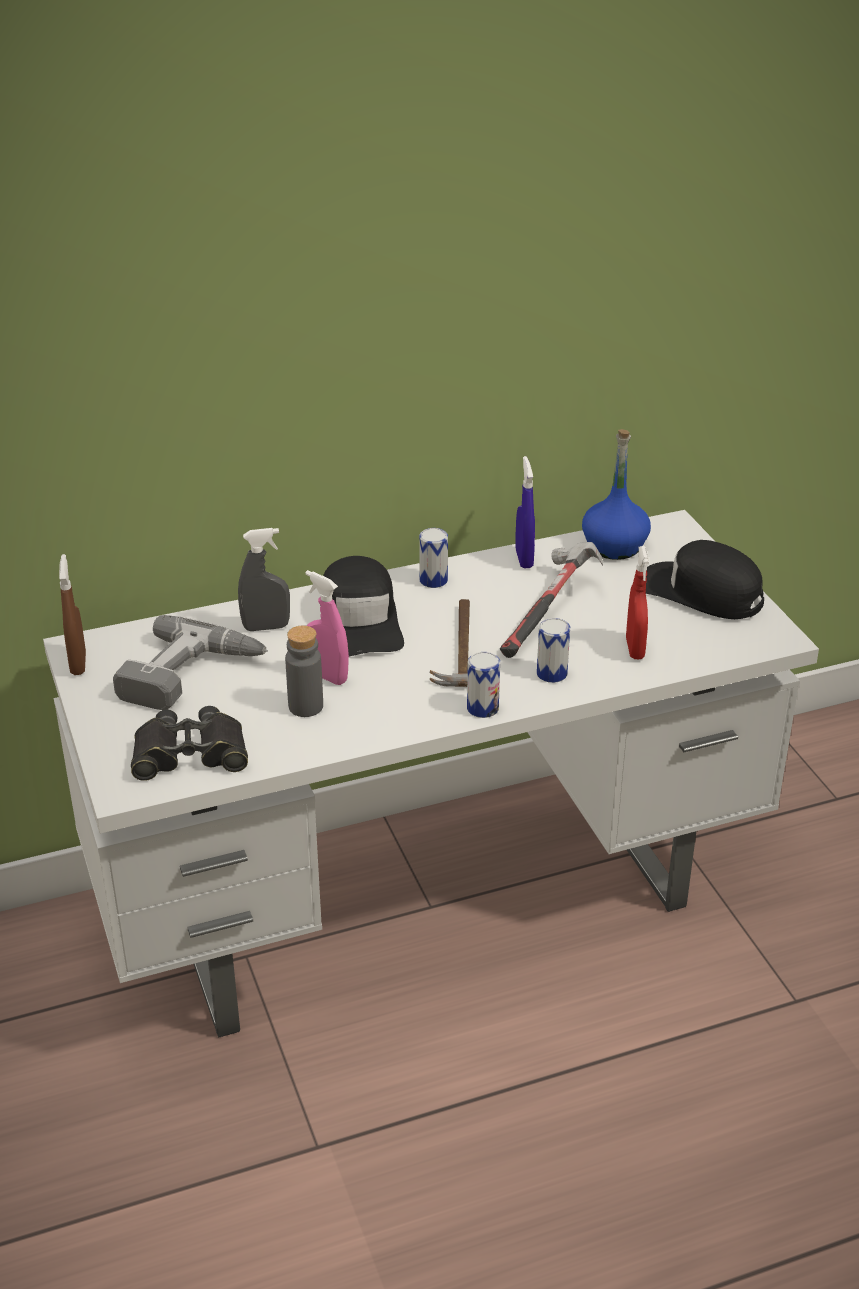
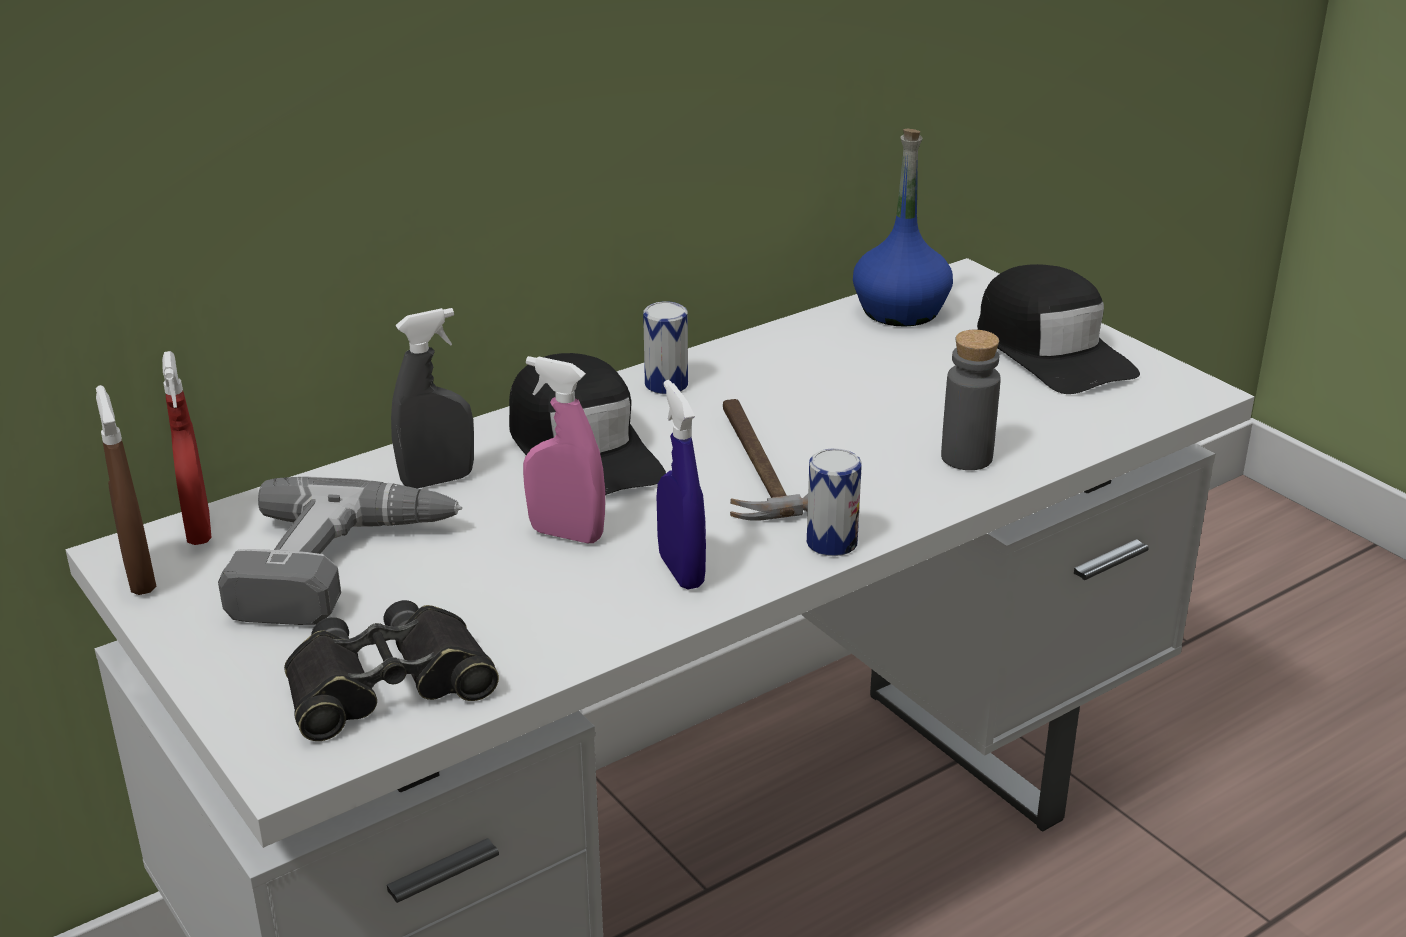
camera: 15 degrees left, 5 degrees down
(305, 706) = (552, 582): grey bottle -> grey bottle (966, 457)
(524, 559) = (783, 341): blue spray bottle -> blue spray bottle (681, 571)
(550, 612) = (858, 402): hammer -> none
(552, 673) = (907, 480): can -> none
(634, 649) = (1006, 431): red spray bottle -> red spray bottle (198, 529)
(700, 592) = (1052, 350): black cap -> black cap turned 135 degrees counterclockwise

